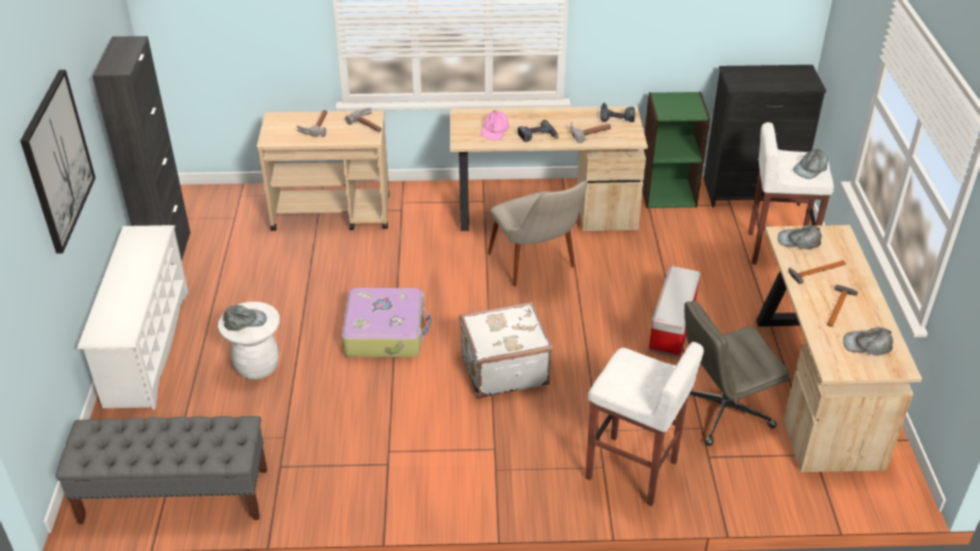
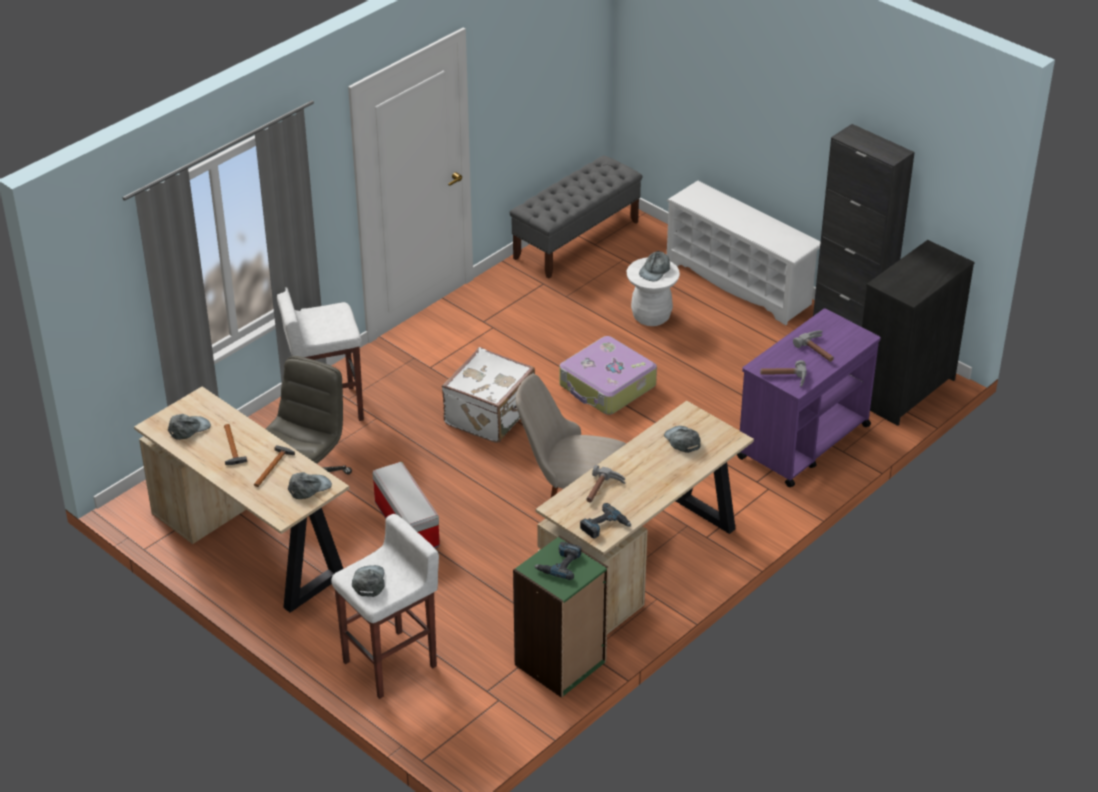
camera: 135 degrees right, 0 degrees up
(57, 160) = (769, 99): picture -> none
(332, 213) = (802, 442): beige cart -> purple cart
(494, 130) = (682, 440): pink cap -> grey cap
(538, 136) = (638, 458): power drill -> power drill (559, 564)
(751, 192) = (482, 722): black dresser -> black dresser (903, 390)

